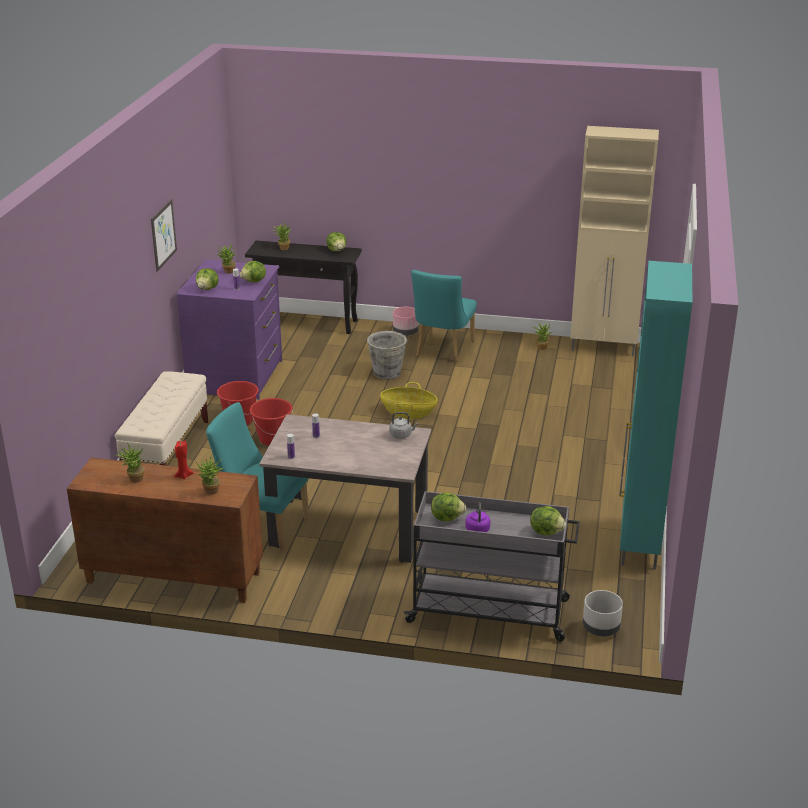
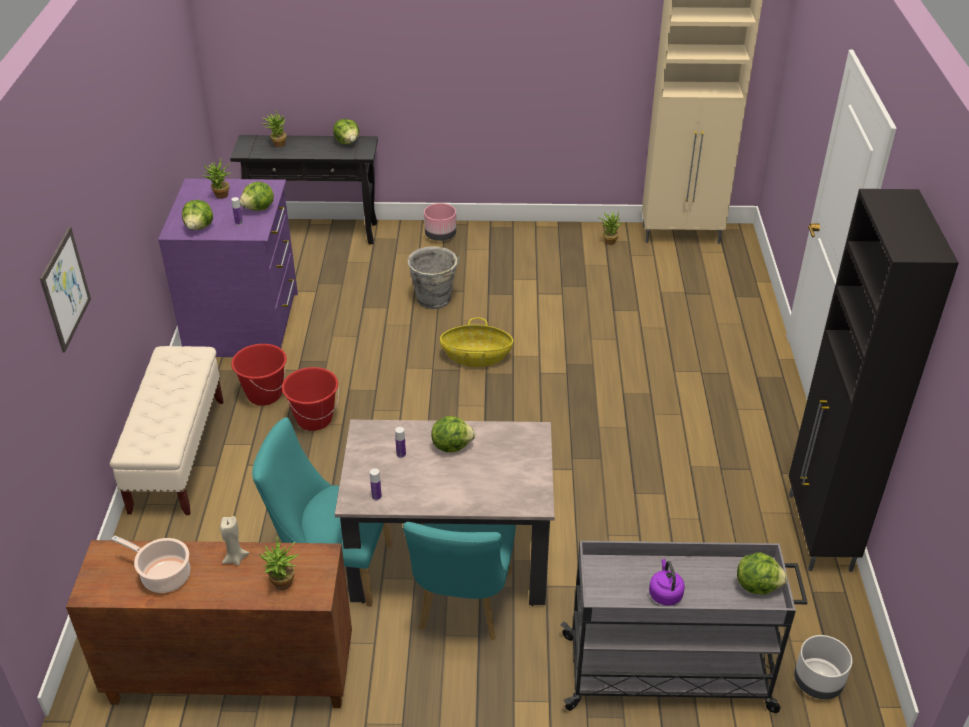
camera: 10 degrees left, 10 degrees up
(133, 479) = (163, 575): potted plant -> cooking pot
(163, 235) = (132, 166): picture -> picture (65, 289)
(183, 475) = (235, 558): red candle -> beige candle
(401, 435) = (515, 438): grey kettle -> none
(442, 350) = (492, 257): turquoise chair -> turquoise chair (462, 607)
(447, 517) = (617, 577): lettuce -> lettuce (451, 445)
(639, 544) = (819, 533): turquoise cabinet -> black cabinet

